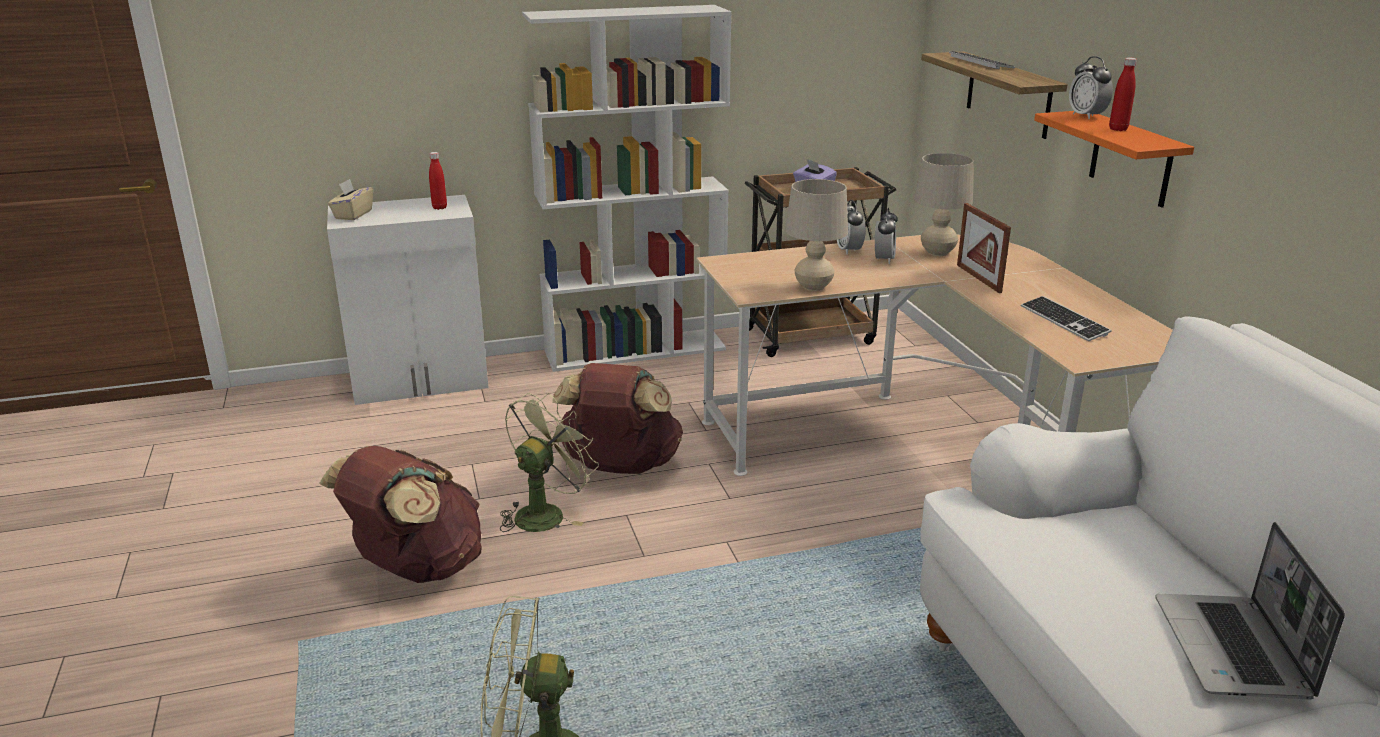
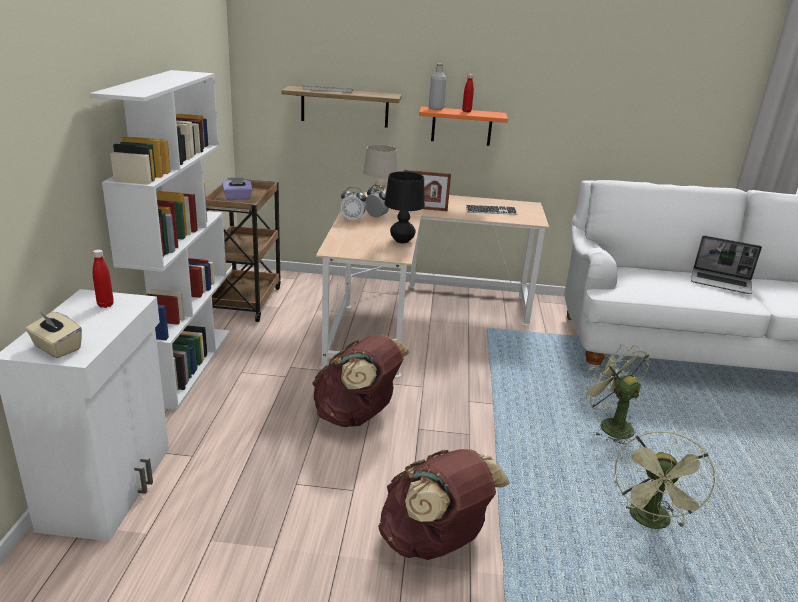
camera: 70 degrees left, 0 degrees up
(546, 513) = (395, 462): green fan -> green fan (609, 425)
(813, 287) = (402, 241): beige table lamp -> black table lamp
(1086, 116) = (436, 108): alarm clock -> grey bottle

